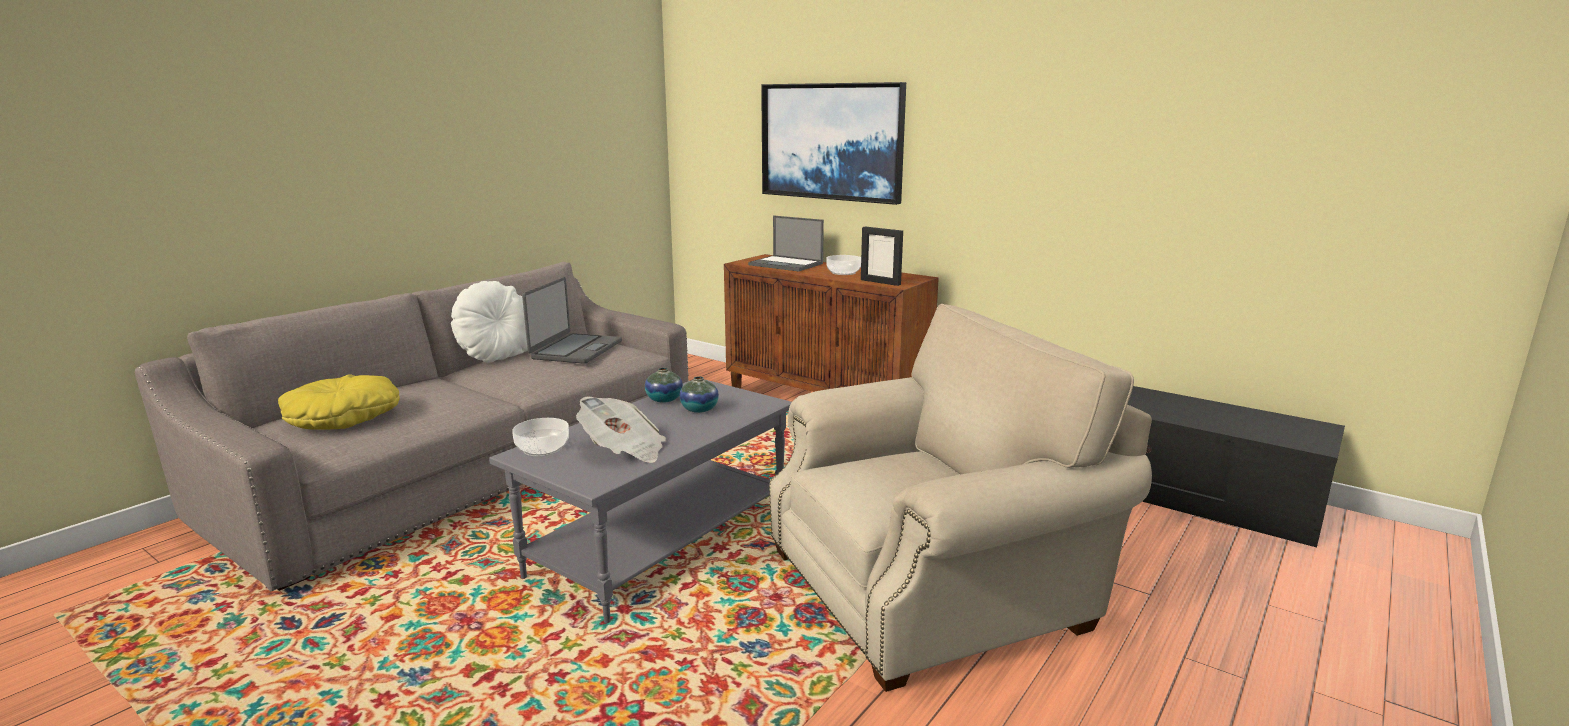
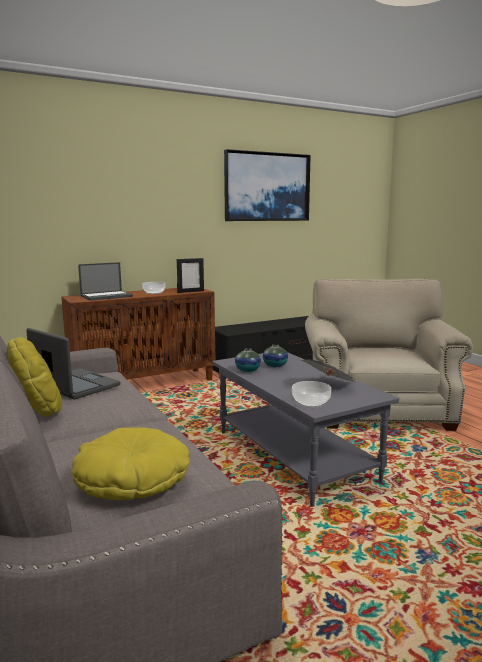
camera: 65 degrees left, 5 degrees down
(497, 357) = (38, 412): white pillow -> yellow pillow
(831, 141) = (110, 209): picture -> picture (267, 187)

